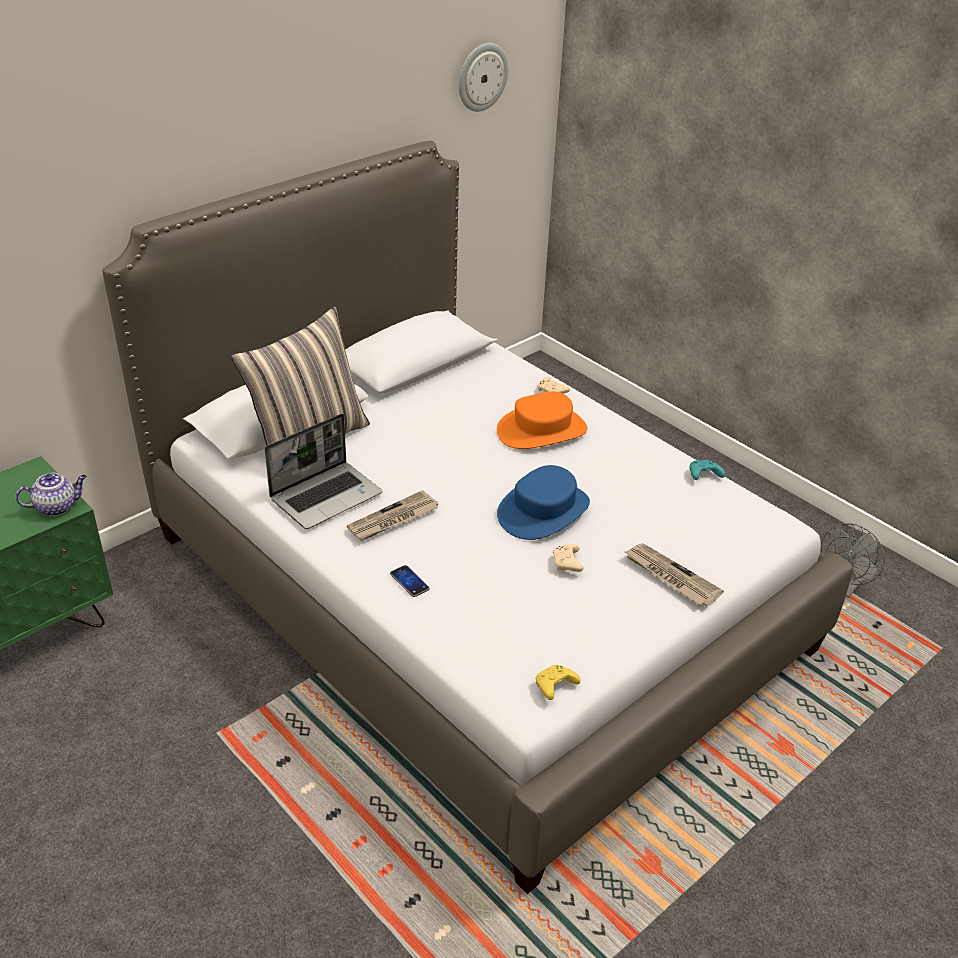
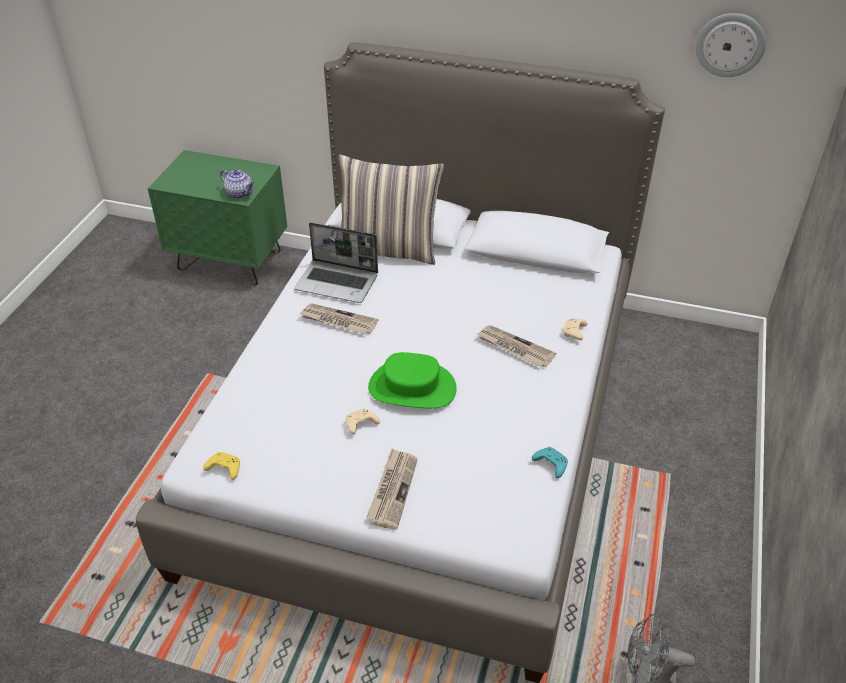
camera: 60 degrees right, 5 degrees up
(409, 582) = (280, 356): phone -> none
(542, 430) = (514, 348): orange hat -> newspaper
(543, 511) = (412, 388): blue hat -> green hat

